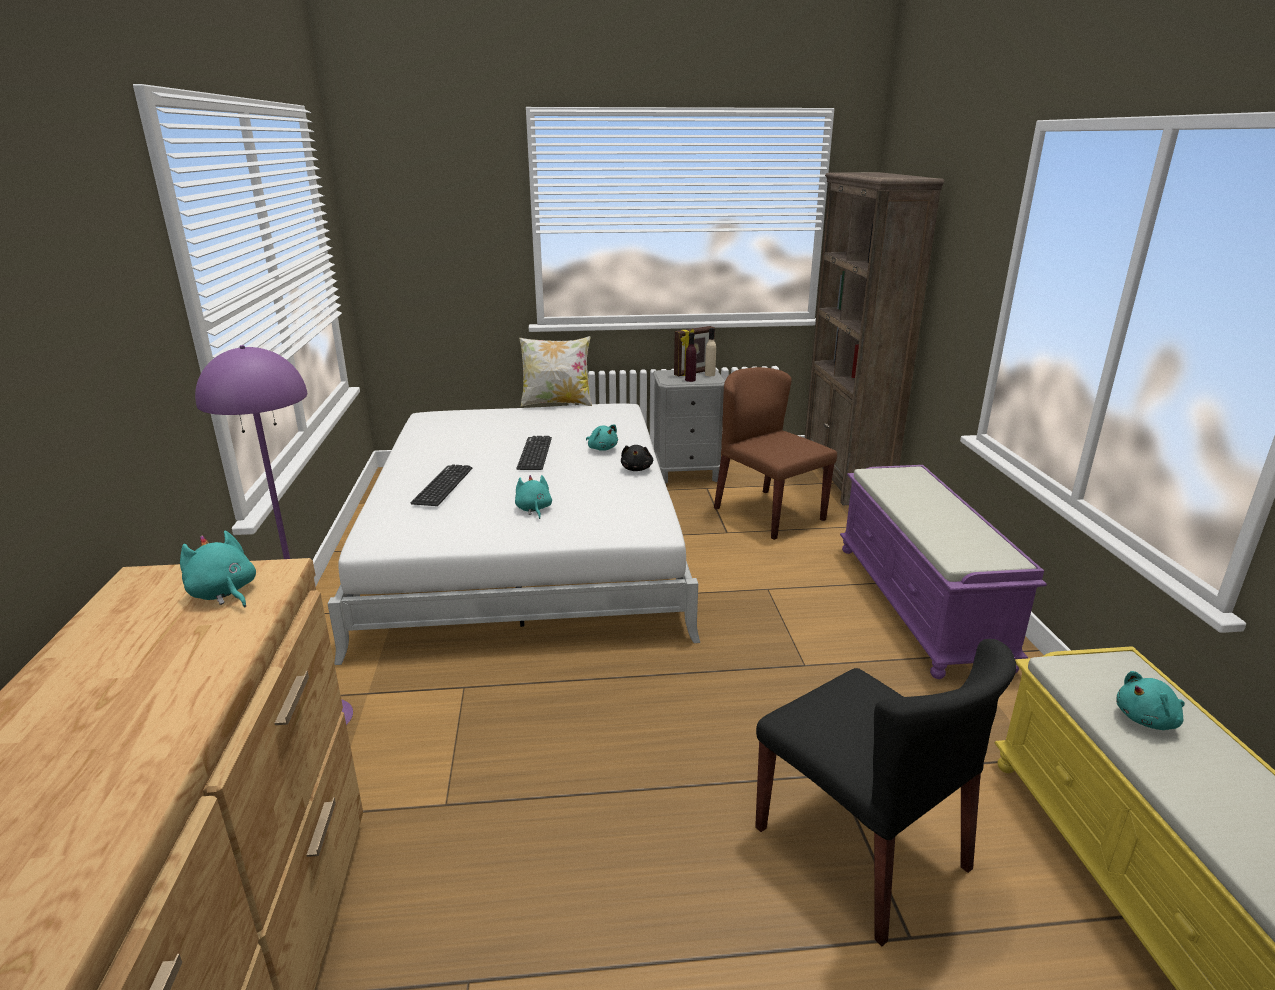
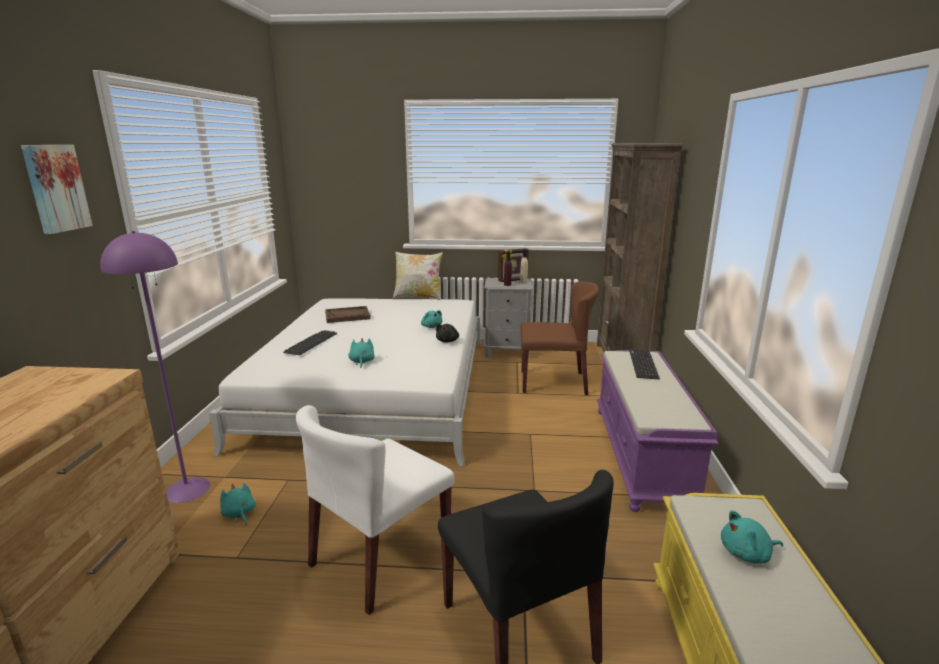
camera: 10 degrees right, 5 degrees down
(118, 284) = (55, 188): none -> picture
(223, 593) = (67, 385): turquoise plush toy -> turquoise plush toy (239, 514)
(470, 439) = (347, 316): none -> brown tray
(534, 453) = (383, 327): keyboard -> keyboard (643, 364)
(644, 778) = (380, 557): none -> white chair
(768, 513) = (553, 382): brown chair -> brown chair turned 120 degrees clockwise

